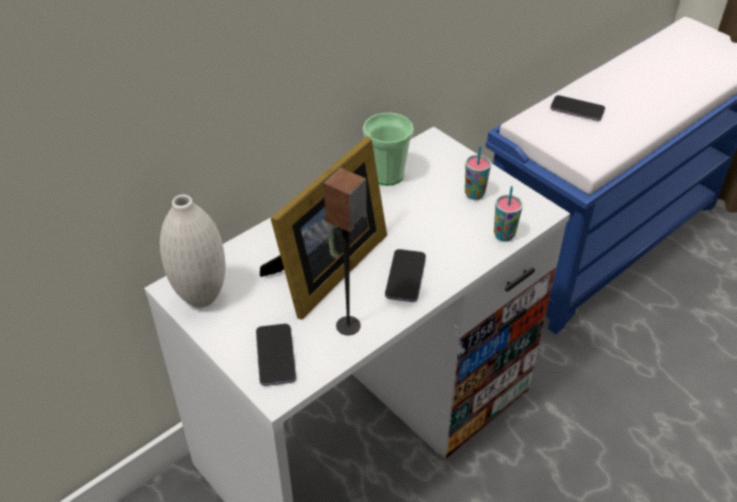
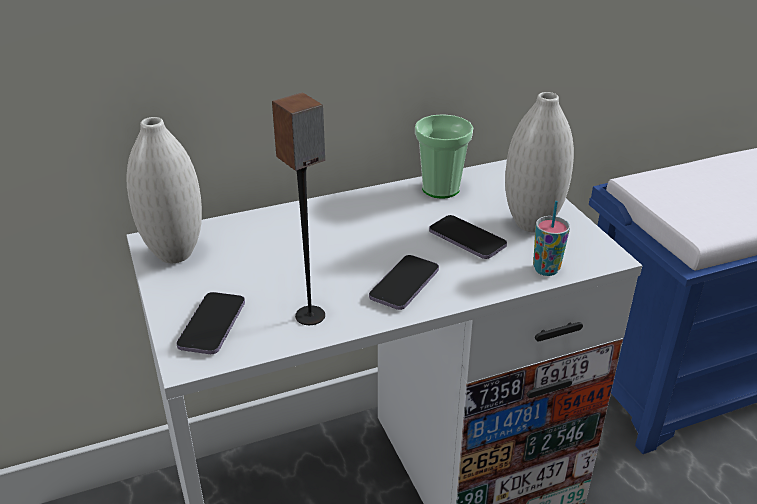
camera: 20 degrees right, 10 degrees down
(326, 270) = (320, 258): picture frame -> none
(474, 194) = (531, 224): cup -> white vase
(577, 110) = (709, 181): phone -> phone (467, 239)

